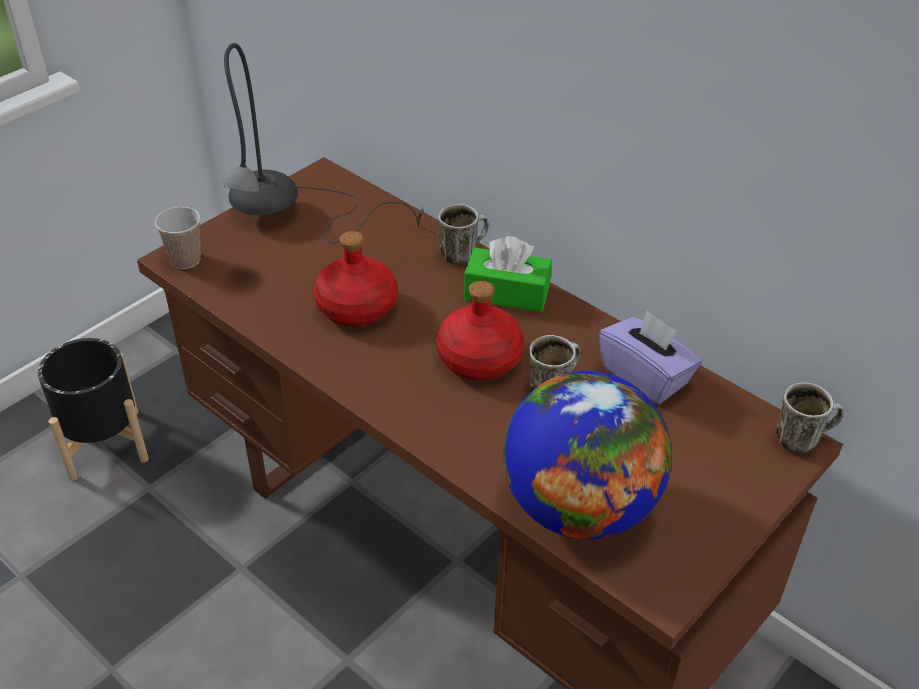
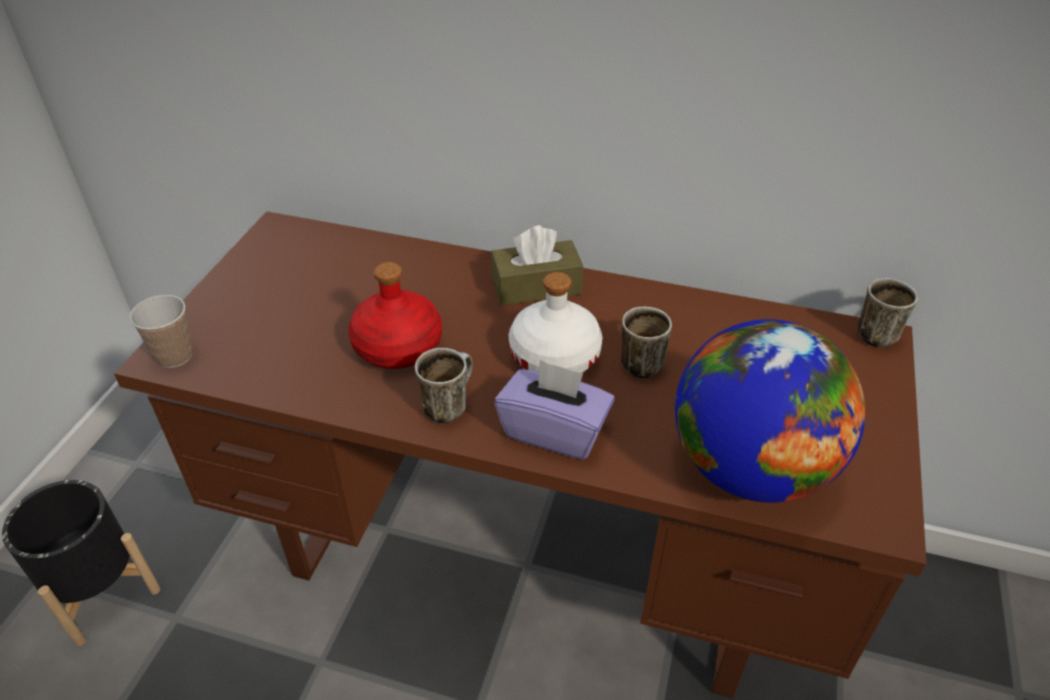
camera: 25 degrees left, 0 degrees up
(292, 230) = (278, 290): grey table lamp -> none
(462, 253) = (468, 262): mug -> mug (448, 404)
(480, 358) = (555, 356): red bottle -> white bottle
(507, 292) = (536, 286): green tissue box -> brown tissue box
(645, 376) = (714, 323): purple tissue box -> purple tissue box (554, 431)

